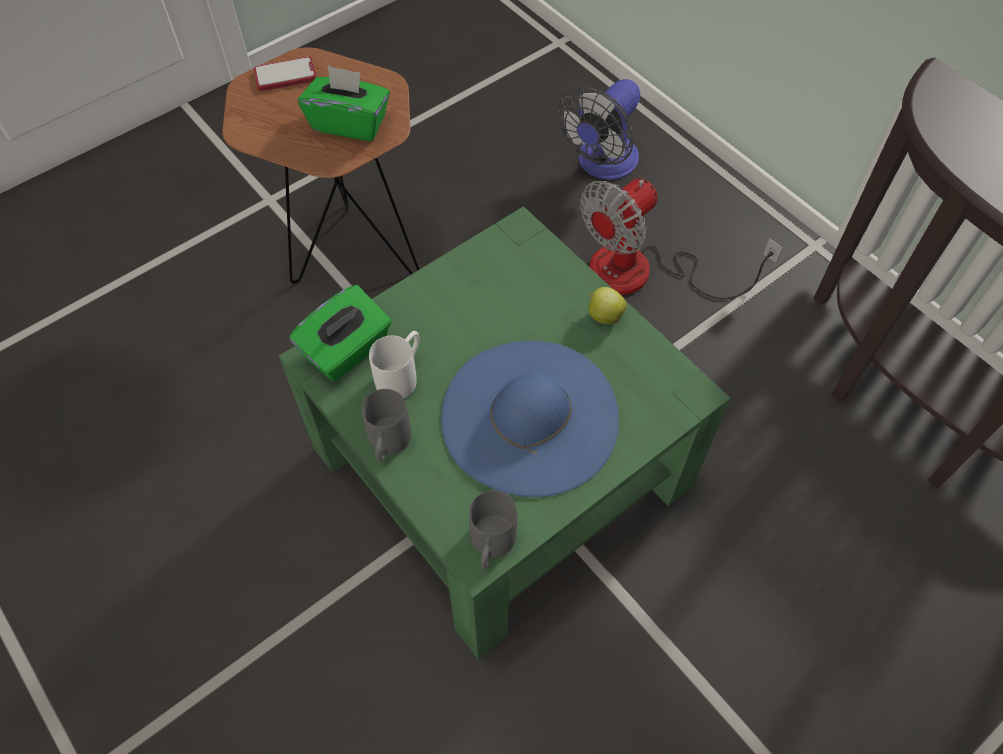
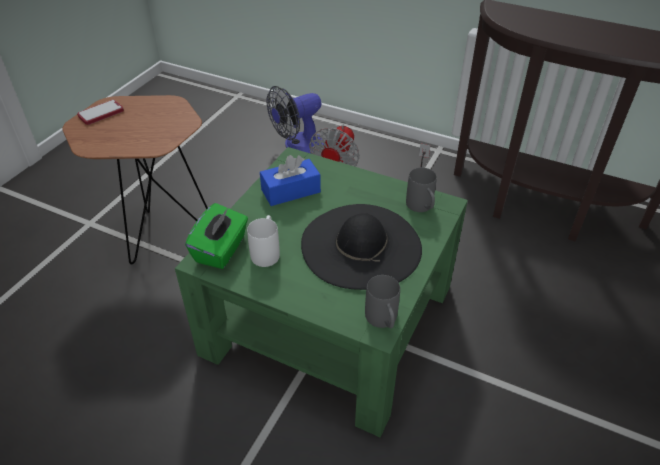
camera: 25 degrees left, 15 degrees down
(350, 123) = (159, 125): green tissue box -> none
(388, 445) = (281, 291): grey mug -> grey mug (421, 208)
(485, 287) = (290, 191): none -> blue tissue box
(530, 416) = (361, 245): blue hat -> black hat
(602, 164) = (298, 146): fan -> fan turned 45 degrees clockwise
(604, 315) = (370, 183): apple -> none

